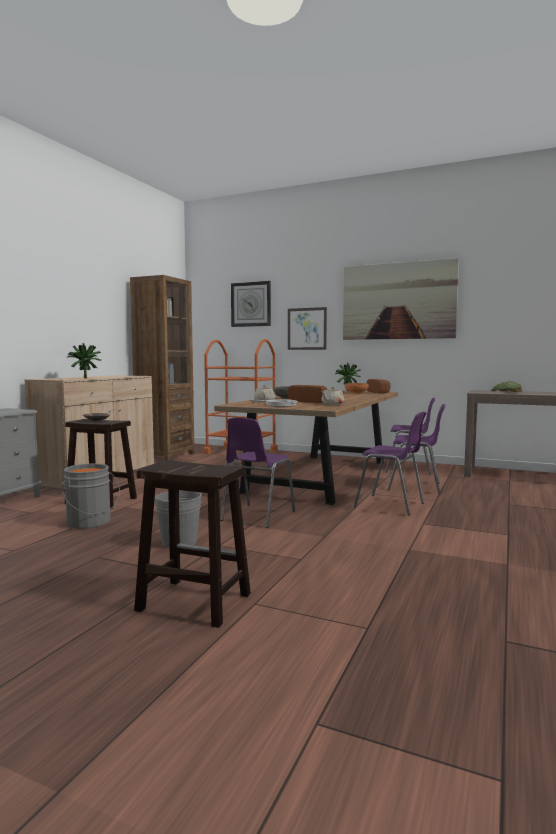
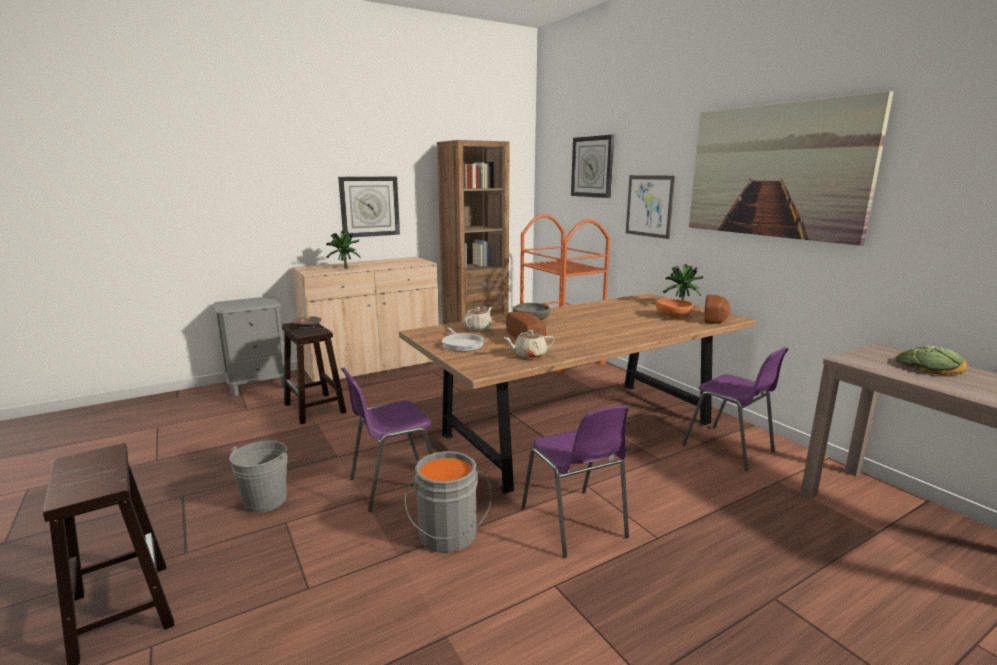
camera: 35 degrees right, 10 degrees up
(82, 327) = (369, 206): none -> wall clock
(90, 522) = (257, 439): grey bucket -> grey bucket (448, 536)
(415, 487) = (676, 493): purple chair -> none

